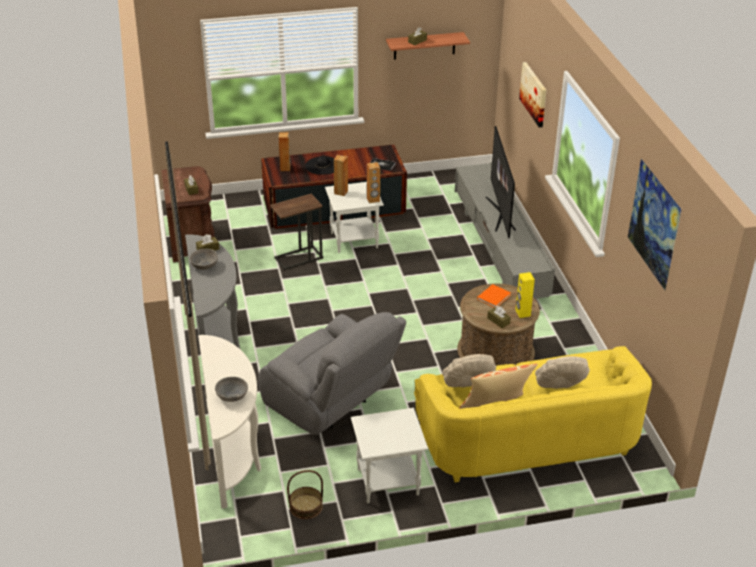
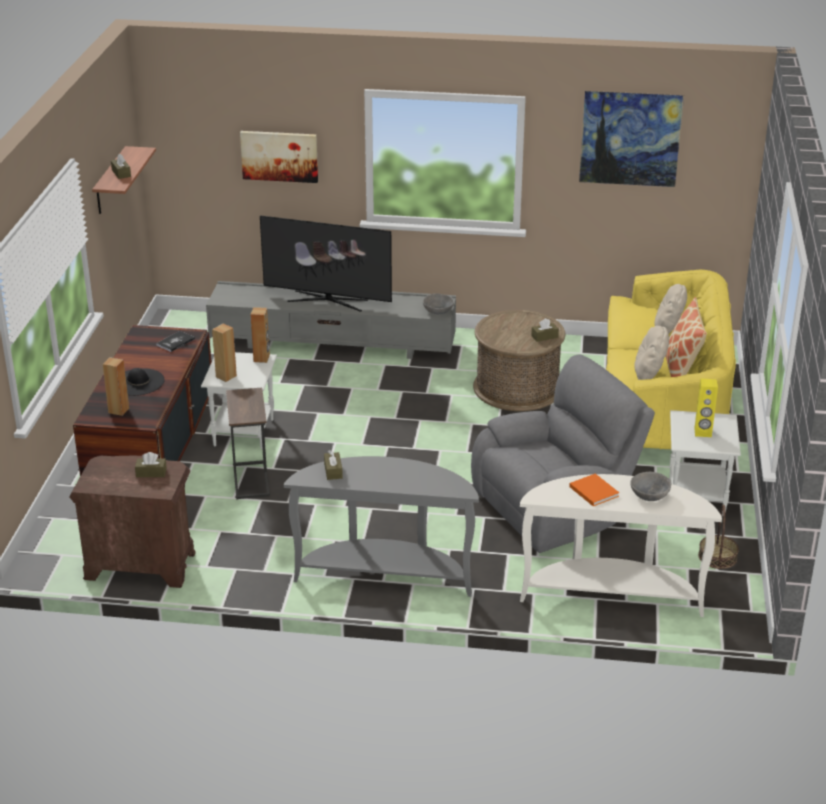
camera: 70 degrees left, 5 degrees down
(204, 265) = (369, 478): grey bowl -> grey bowl (438, 310)
(494, 296) = (501, 329): orange book -> orange book (593, 491)
(522, 313) = (538, 321): yellow speaker -> yellow speaker (703, 433)

